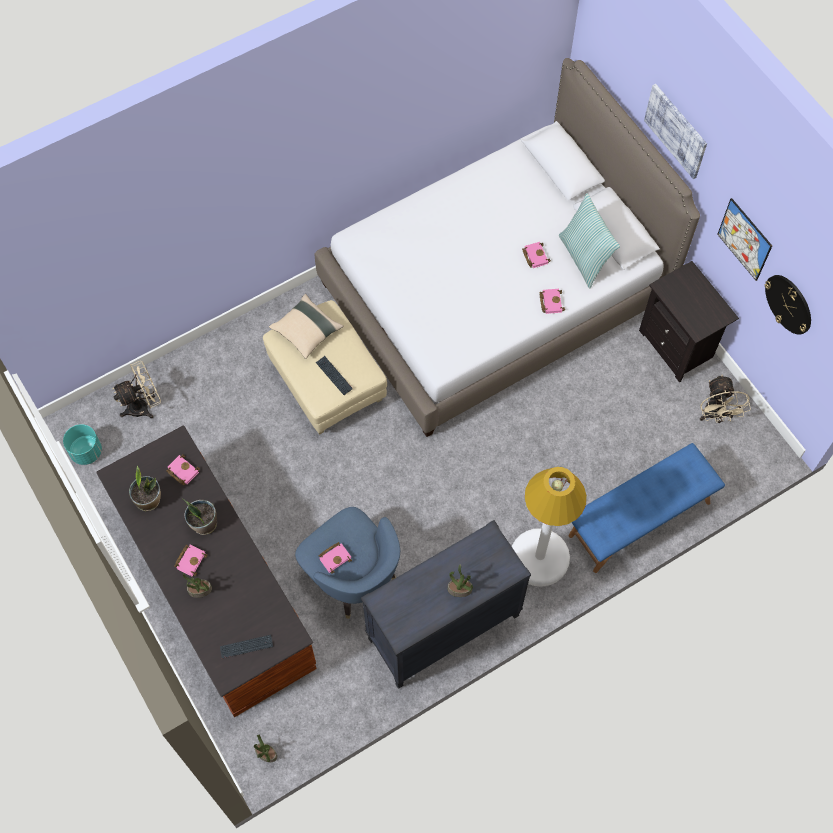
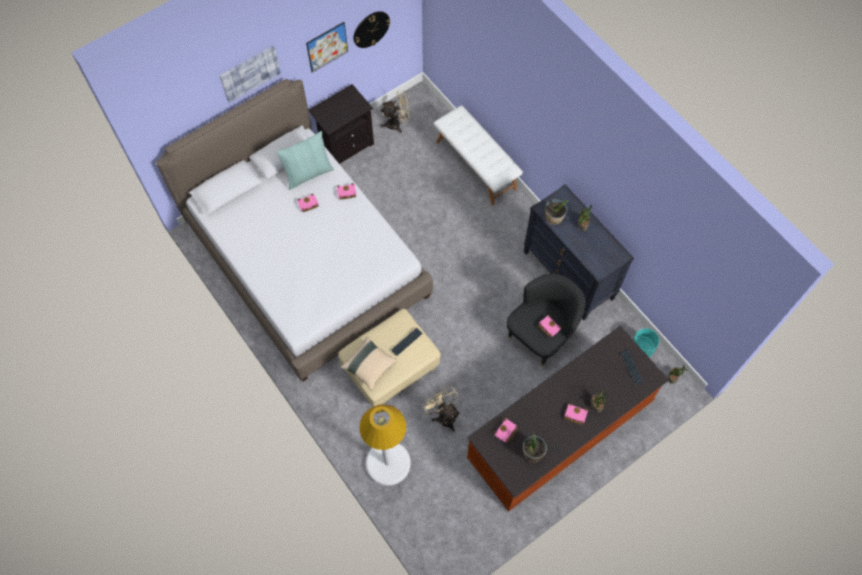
camera: 95 degrees left, 0 degrees up
(86, 452) = (466, 544): turquoise planter -> turquoise planter (642, 348)
(143, 406) = (421, 505): beige fan -> beige fan (443, 415)
(204, 524) = (545, 409): potted plant -> potted plant (554, 218)
(353, 577) = (541, 335): blue armchair -> black armchair
(539, 557) = (510, 221): white floor lamp -> white floor lamp (388, 463)
(640, 519) = (476, 165): blue bench -> white bench

